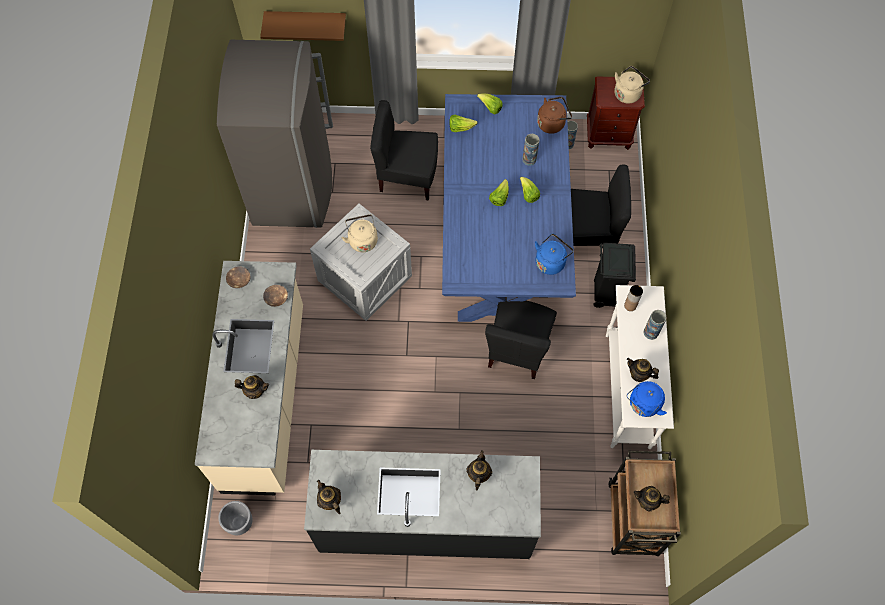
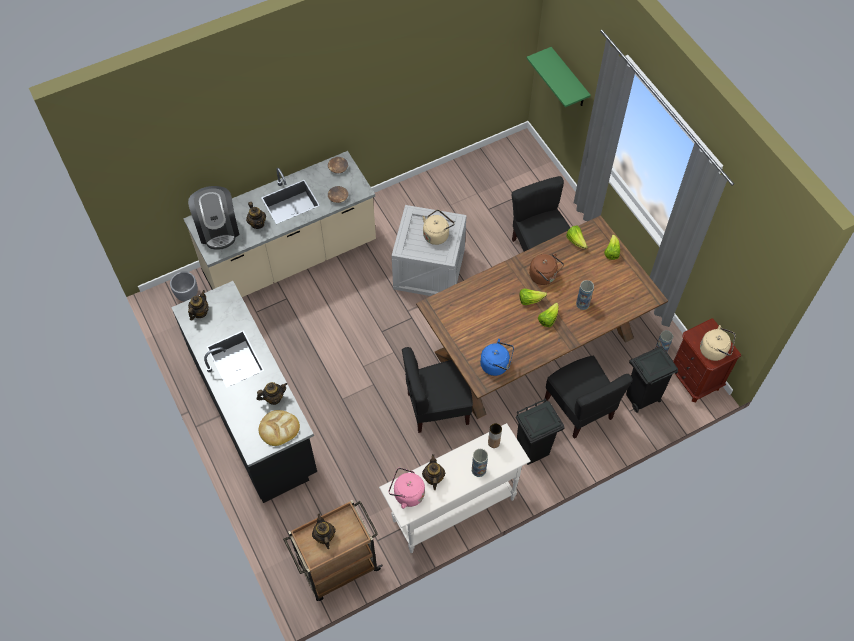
camera: 60 degrees right, 5 degrees down
(235, 434) = (218, 229): none -> coffee machine
(293, 188) = (473, 182): grey fridge -> none
(306, 21) = (569, 79): brown shelf -> green shelf
(502, 236) = (534, 345): blue dining table -> brown dining table
(516, 486) = (278, 428): none -> bread
(552, 123) = (631, 303): brown kettle -> brown kettle (544, 276)
(604, 184) = (641, 399): none -> black trash can
(643, 405) = (407, 494): blue kettle -> pink kettle

